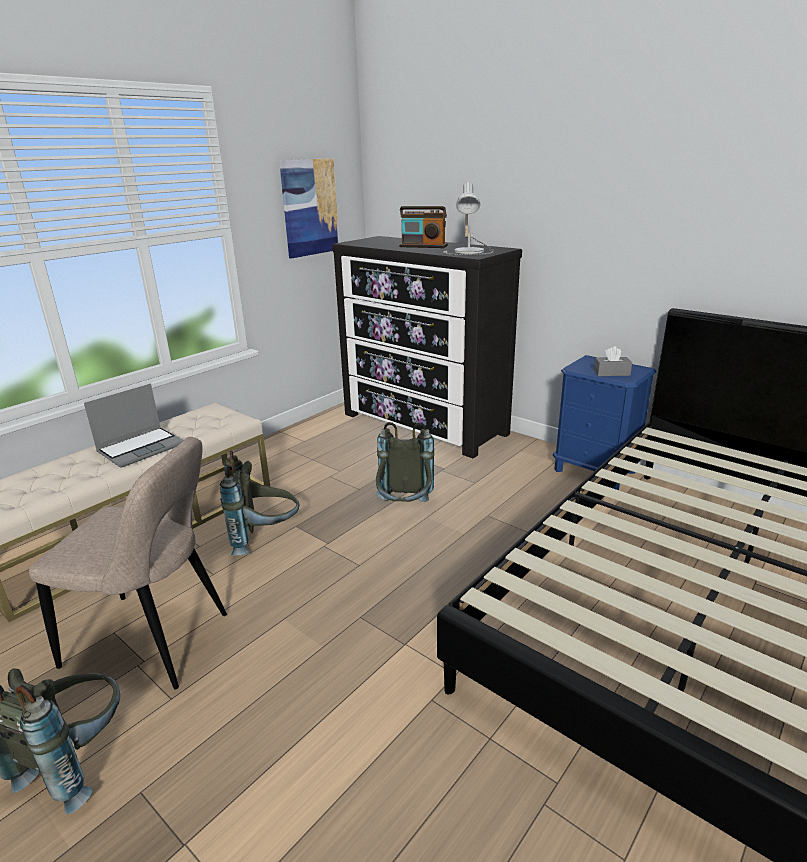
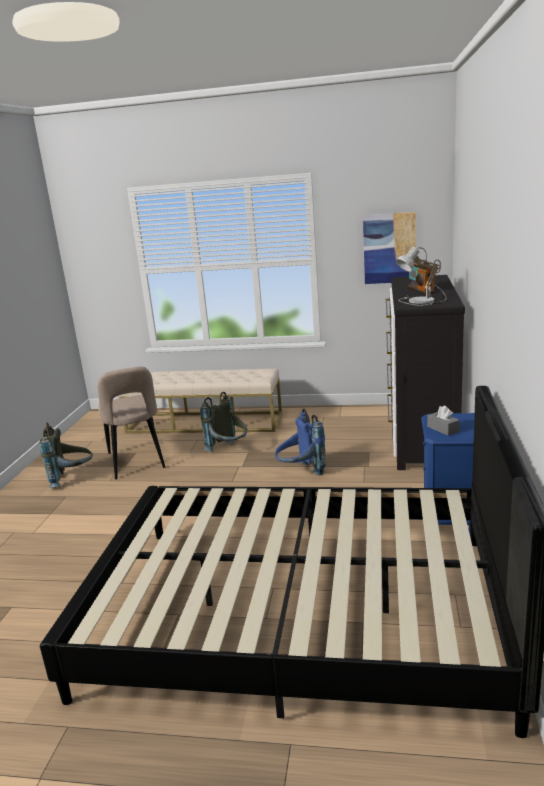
camera: 60 degrees right, 5 degrees down
(141, 448) = (207, 377): laptop -> none
(405, 510) = (300, 472): grey backpack -> blue backpack

